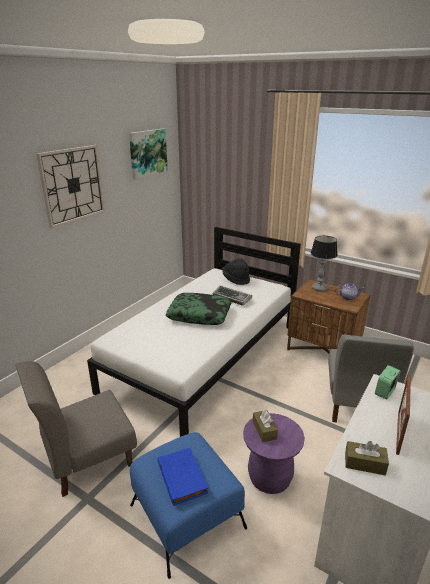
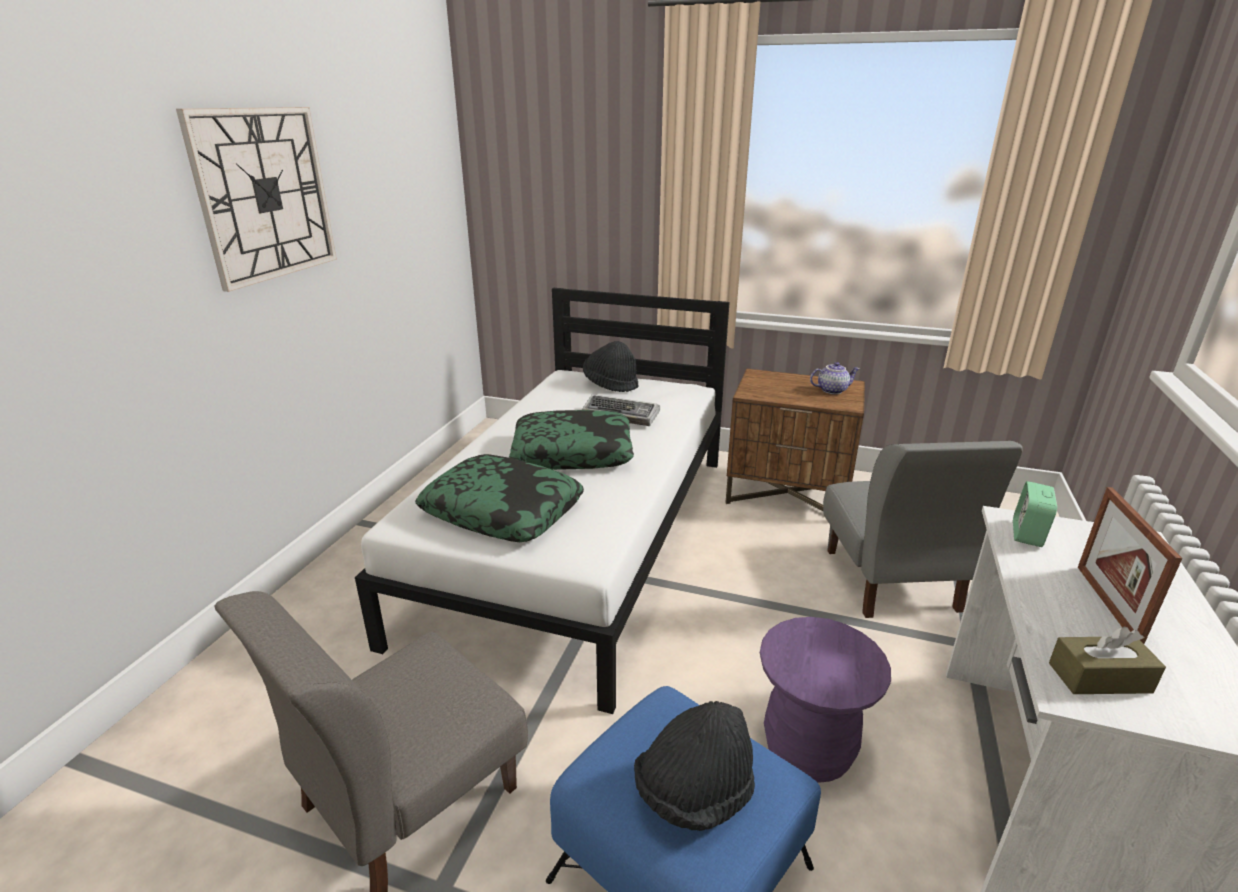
camera: 15 degrees left, 0 degrees up
(147, 153) = (406, 141): picture -> none
(154, 339) = (503, 510): none -> pillow
(183, 477) = (694, 793): blue book -> black hat
(264, 430) = (803, 654): brown tissue box -> none
(319, 288) = (774, 381): table lamp -> none

